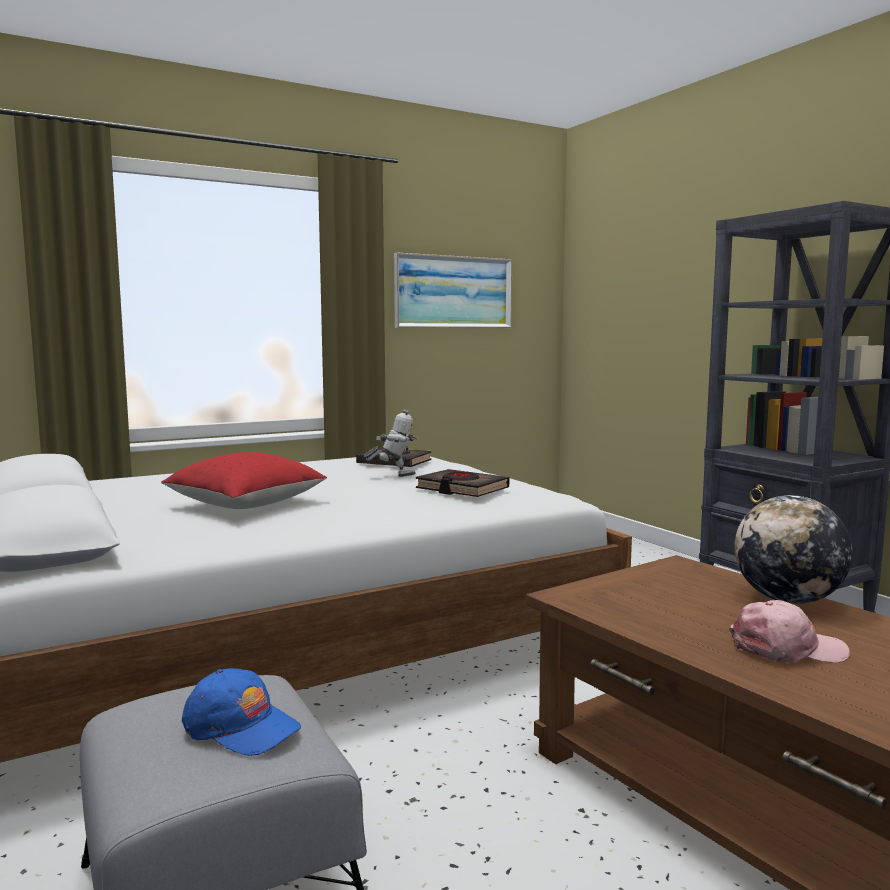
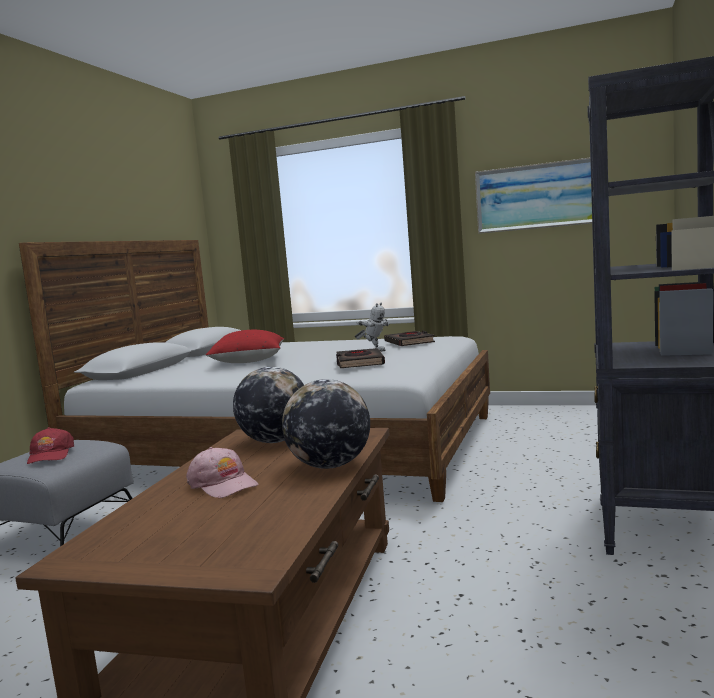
camera: 50 degrees right, 0 degrees up
(241, 727) = (50, 455): blue cap -> red cap
(634, 594) = (275, 441): none -> globe

